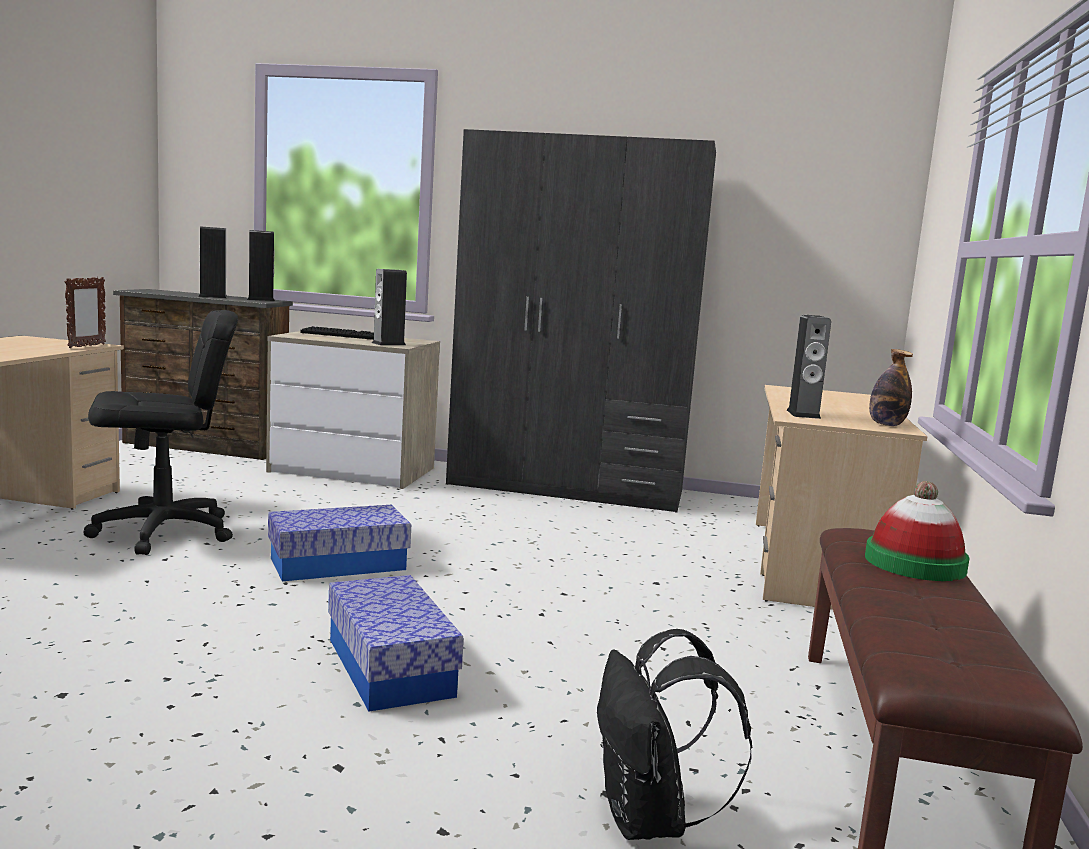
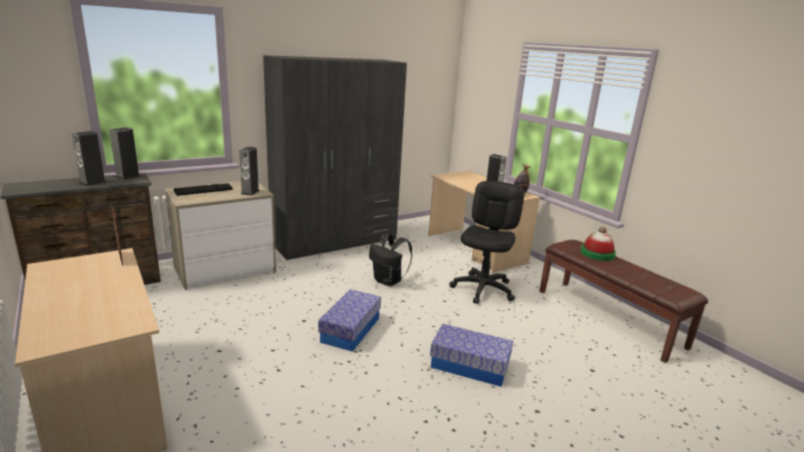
camera: 45 degrees left, 10 degrees up
(164, 532) = (237, 355): black office chair -> black office chair (483, 289)
(649, 821) = (612, 371): black backpack -> black backpack (389, 281)

